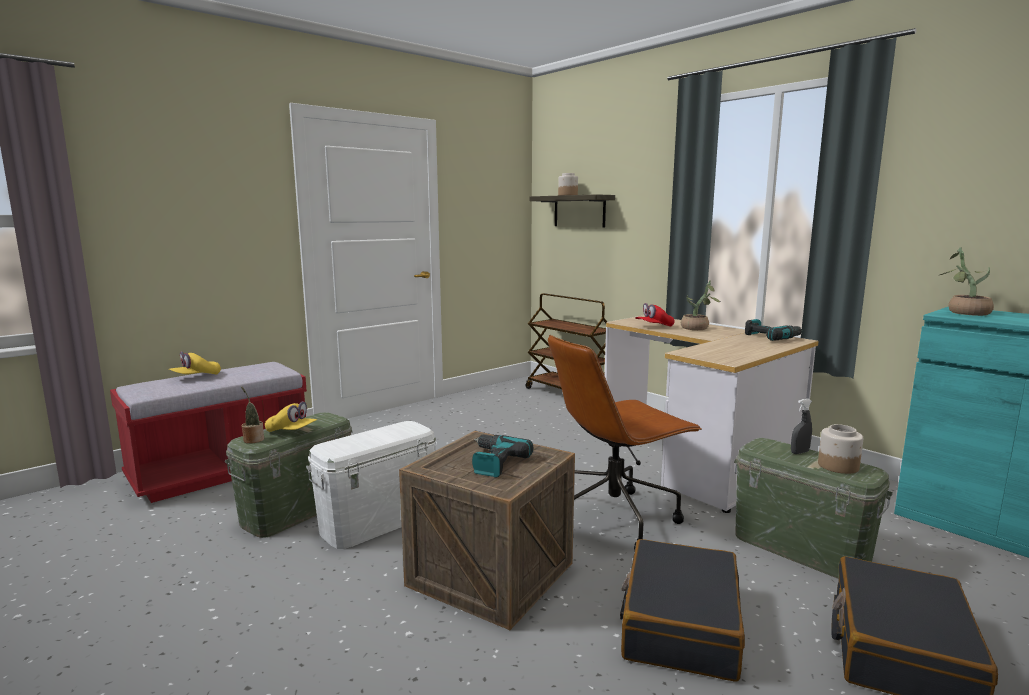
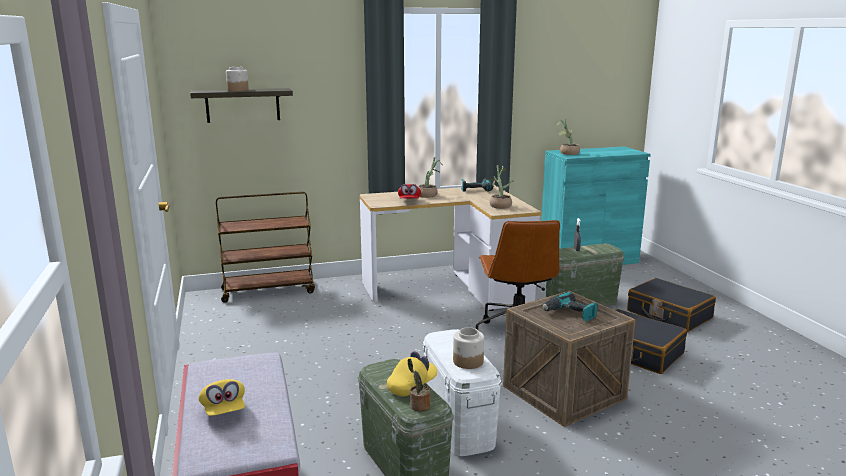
camera: 65 degrees left, 5 degrees up
(718, 350) = (499, 205): none -> potted plant
(837, 466) = (598, 249): jar -> jar (468, 362)

